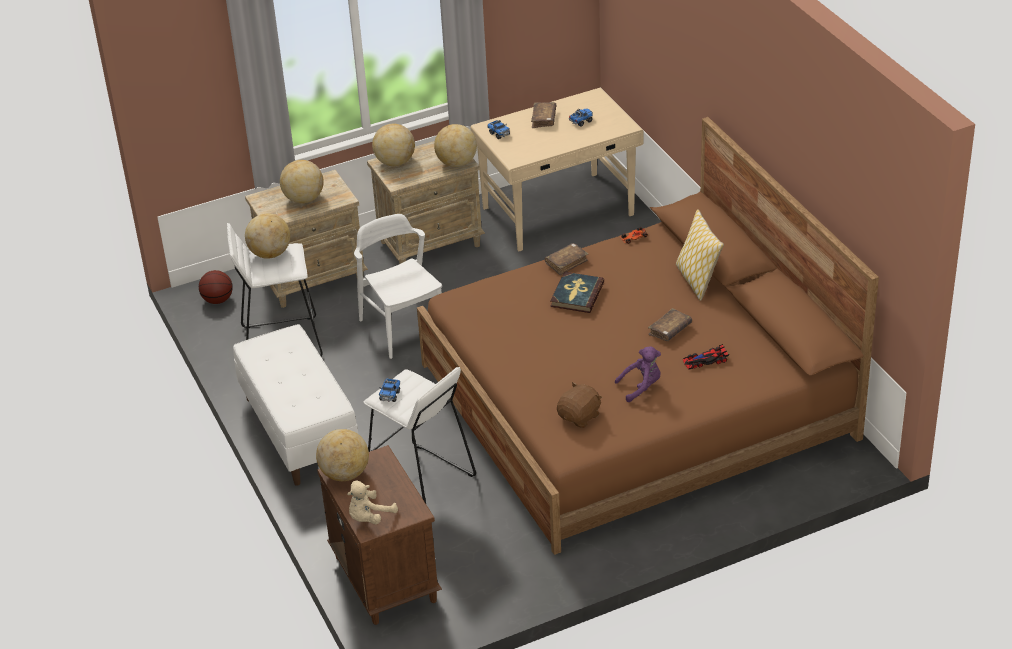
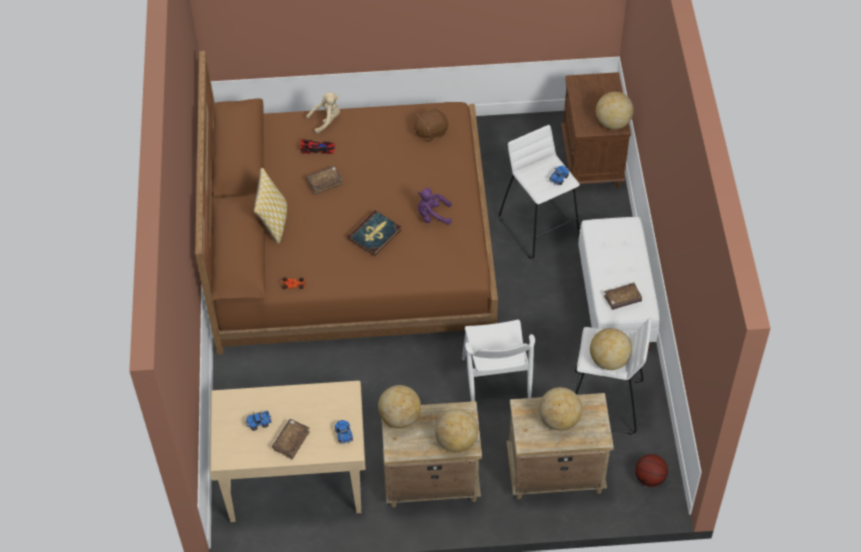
camera: 160 degrees left, 15 degrees up
(369, 517) = (607, 86): beige plush toy -> beige plush toy (326, 120)
(566, 263) = (363, 276): brown book -> brown book (622, 299)
(641, 387) = (375, 141): purple plush toy -> purple plush toy (432, 215)

